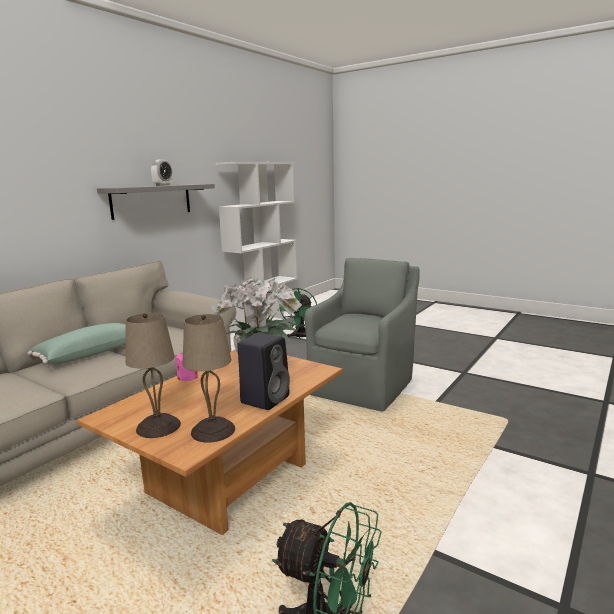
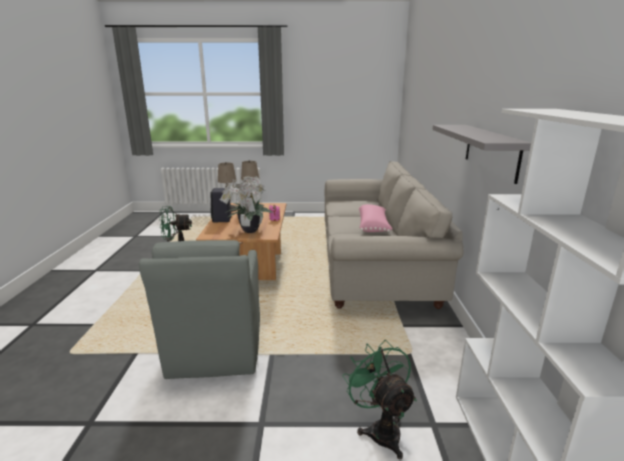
camera: 145 degrees right, 5 degrees up
(89, 354) = (373, 226): green pillow -> pink pillow
(163, 185) = (469, 132): alarm clock -> none

